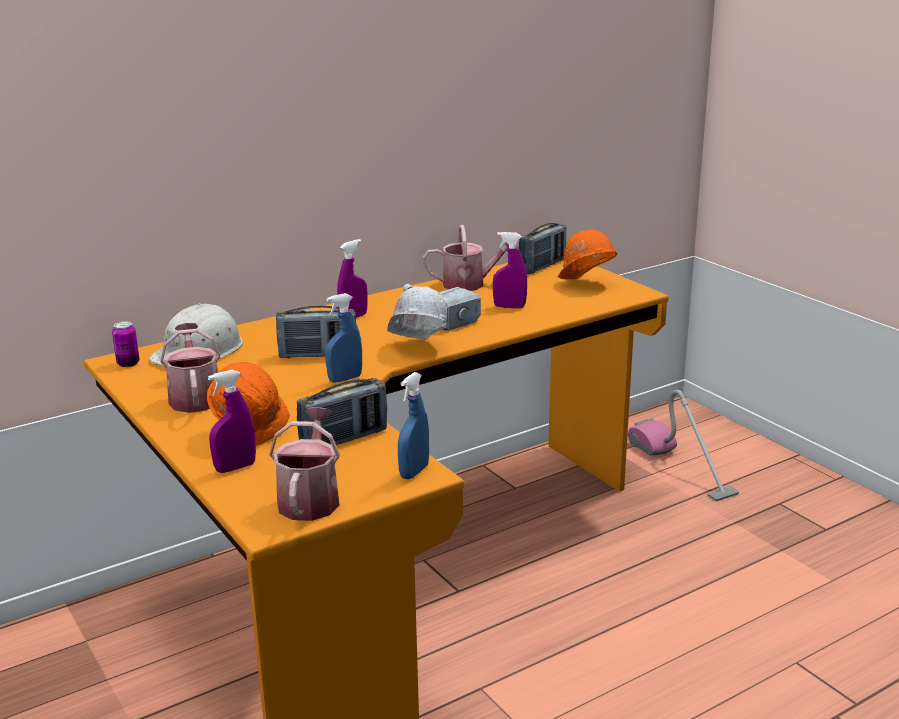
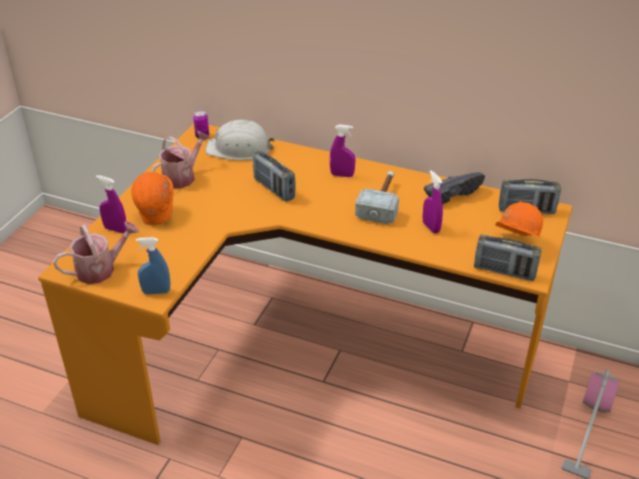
camera: 55 degrees right, 15 degrees up
(344, 439) = (175, 249): radio -> radio (504, 271)
(345, 379) = (251, 213): blue spray bottle -> none
(417, 348) = (321, 220): white hard hat -> none
(470, 284) = (451, 194): watering can -> black shoe

